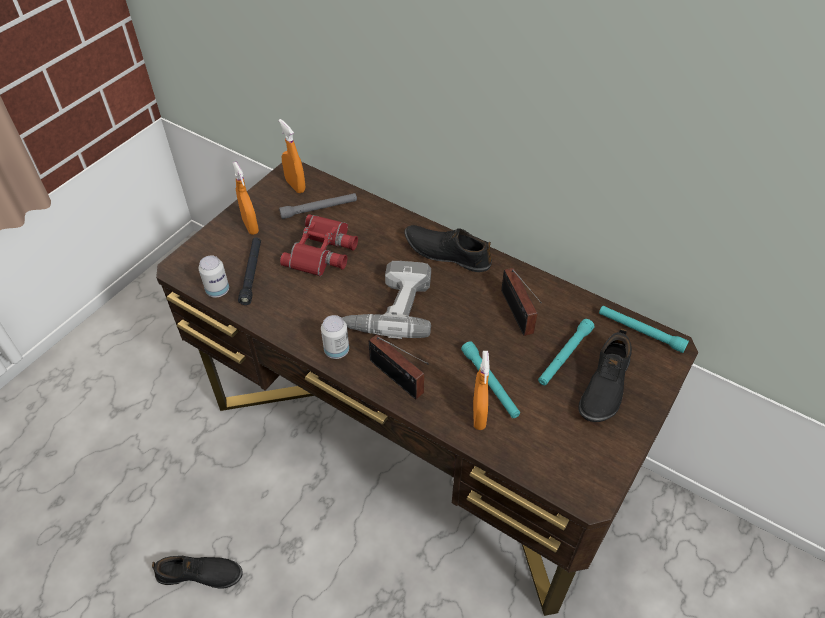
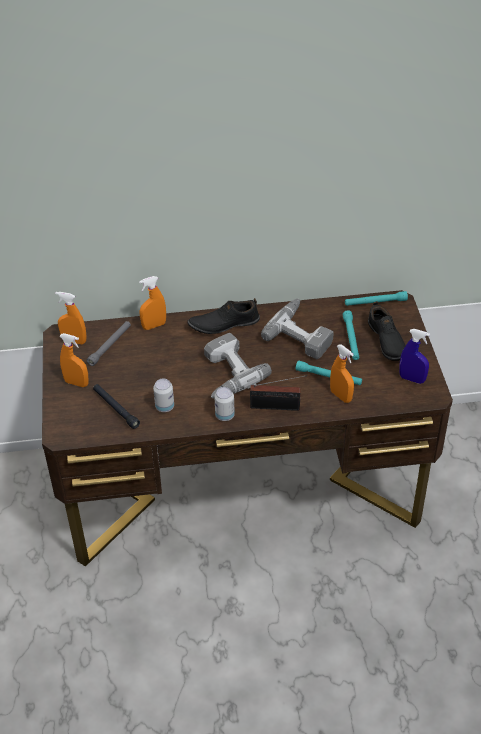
camera: 40 degrees left, 5 degrees down
(200, 575) = (190, 666): black shoe -> none
(218, 290) = (106, 431): can -> can (165, 407)
(323, 251) = (146, 368): red binoculars -> none
(379, 214) = (154, 325): none -> orange spray bottle
(517, 314) = (303, 333): radio -> power drill
(586, 455) = (412, 379): none -> blue spray bottle

